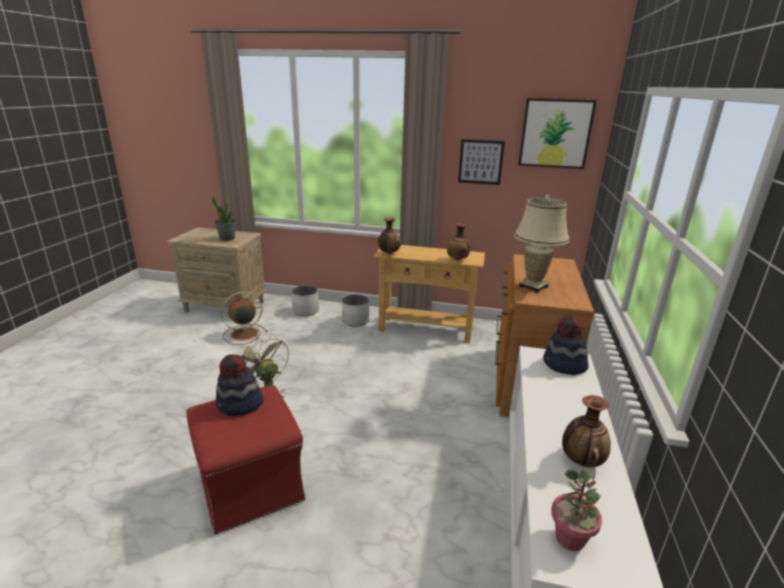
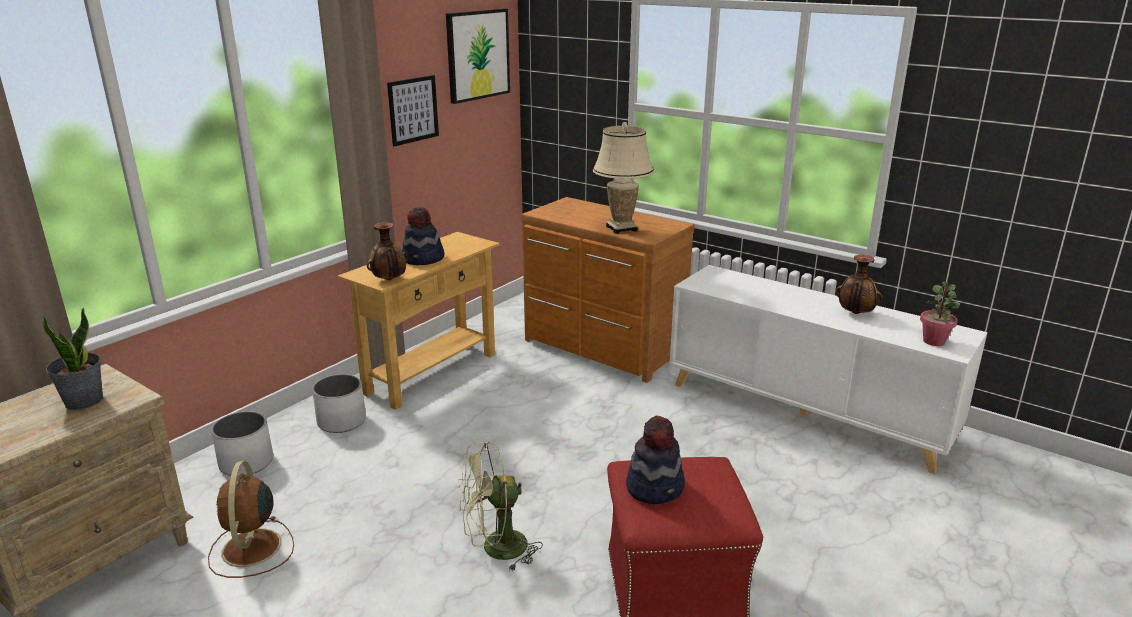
camera: 65 degrees left, 0 degrees up
(457, 260) = (465, 249): vase -> none
(564, 365) = (721, 279): hat -> hat (423, 259)

